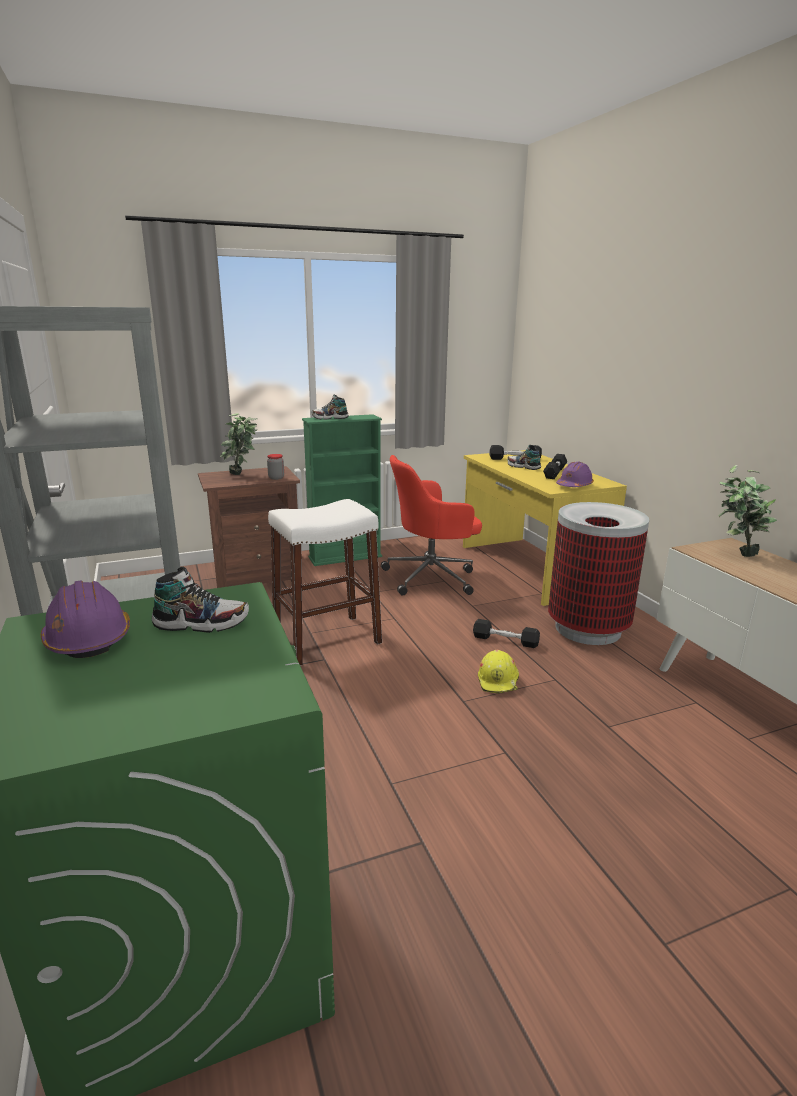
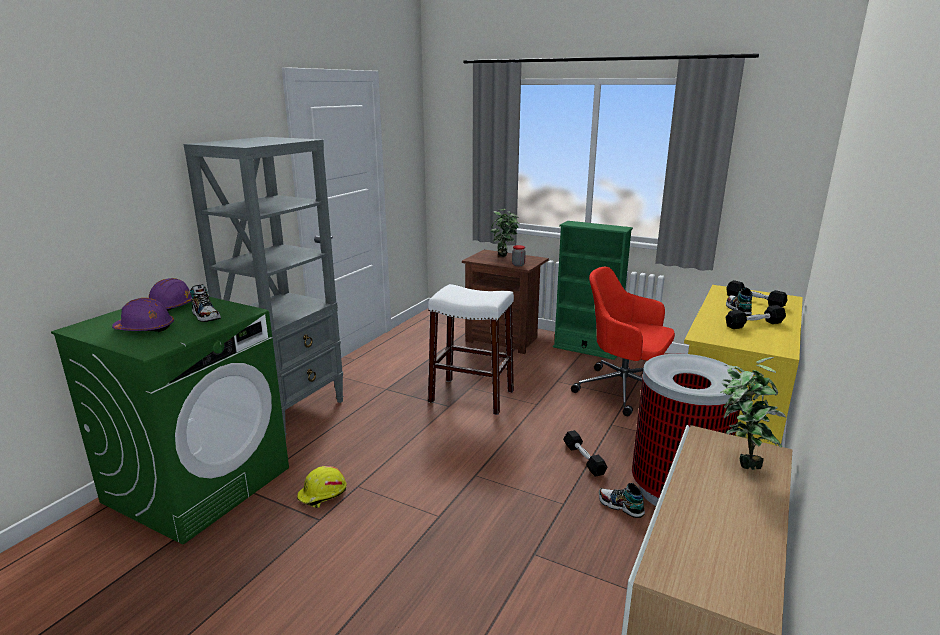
camera: 50 degrees right, 0 degrees up
(330, 418) = (584, 224): shoe -> shoe (620, 507)
(498, 681) = (522, 479): yellow hard hat -> yellow hard hat (322, 494)
(574, 486) = (733, 341): purple hard hat -> purple hard hat (145, 328)

